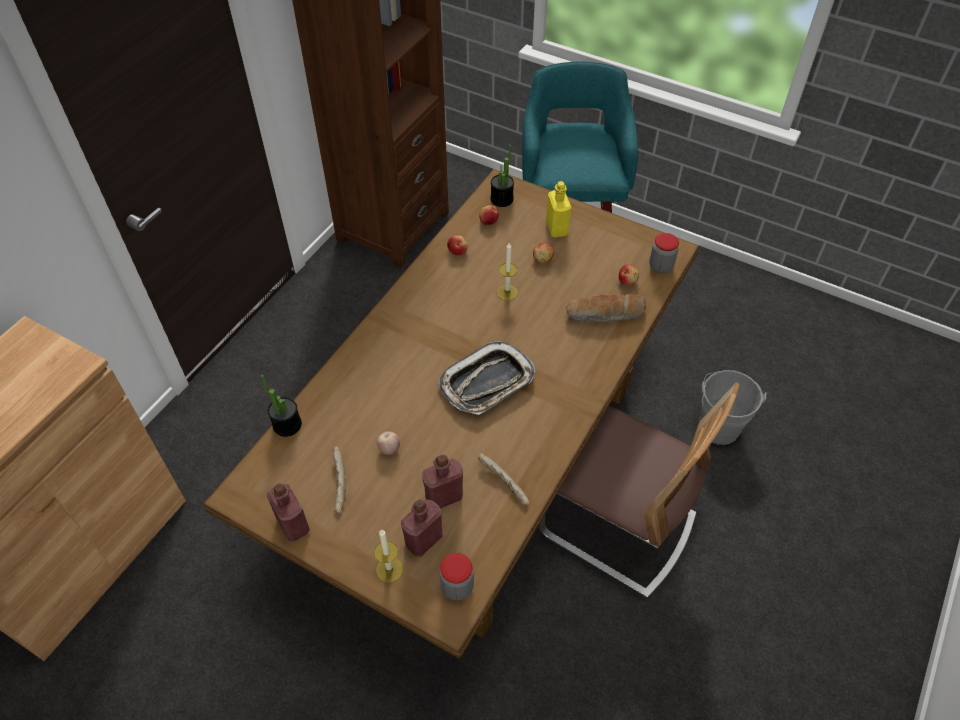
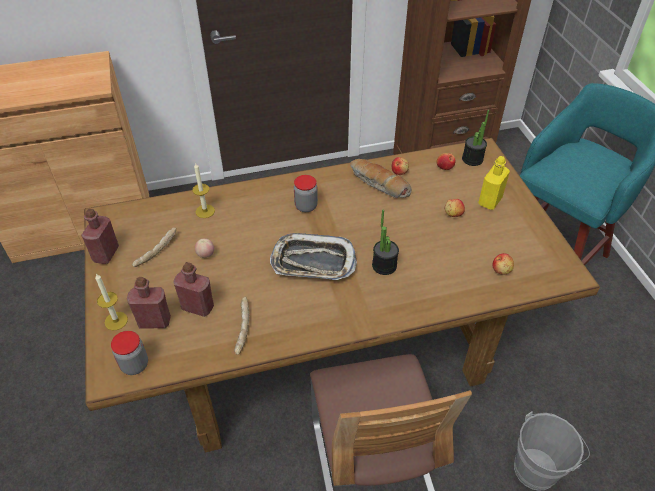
camera: 45 degrees right, 5 degrees down
(287, 425) = (173, 200): potted plant -> potted plant (384, 265)
(507, 292) = (399, 217): candle -> candle (205, 211)
(605, 315) = (453, 280): bread -> bread (378, 184)
(660, 266) = (543, 278): jar -> jar (306, 206)

